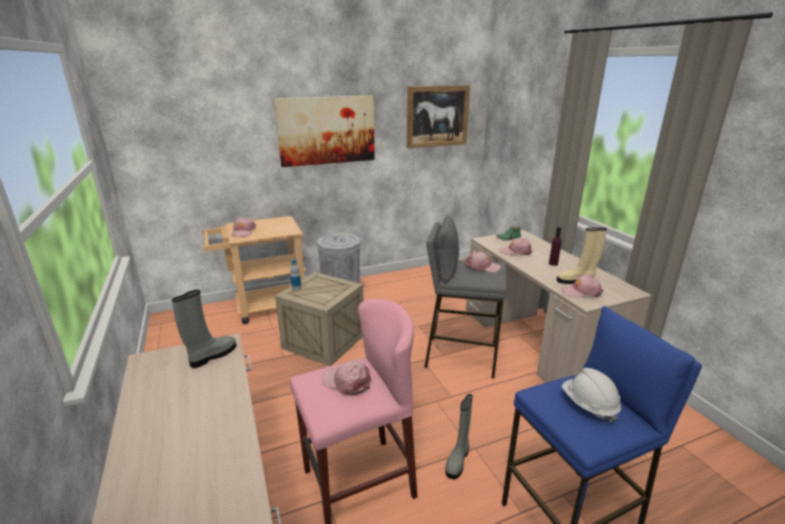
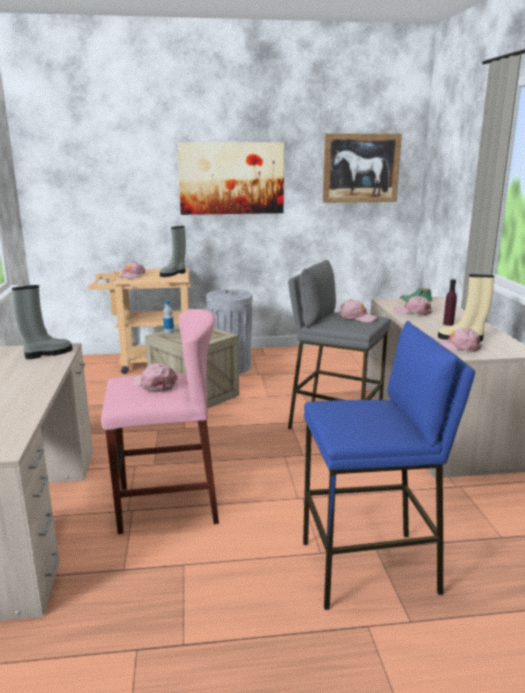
camera: 15 degrees right, 5 degrees down
(458, 460) = (278, 504): grey boot -> grey boot (173, 274)
(588, 405) = (368, 416): white hard hat -> none

